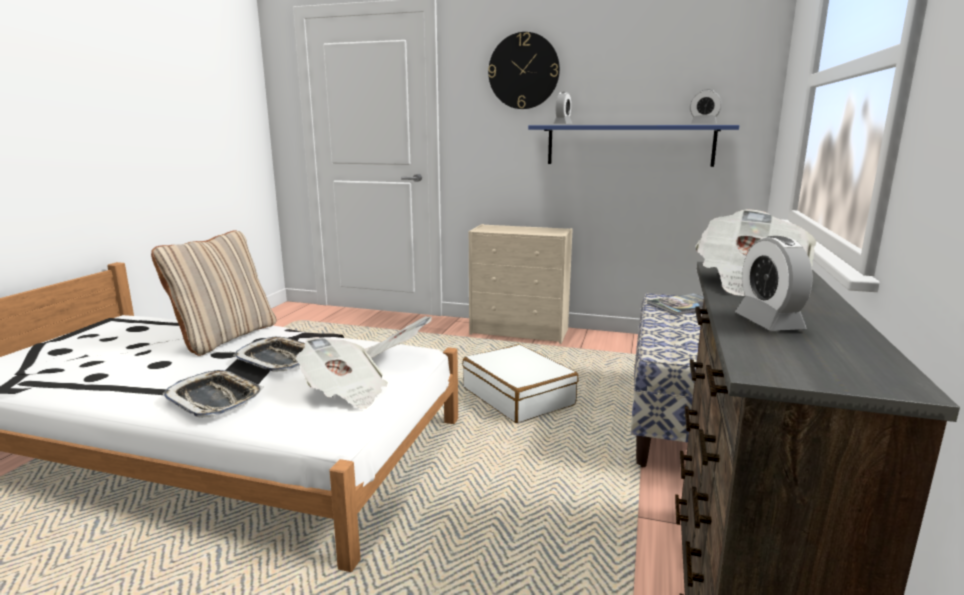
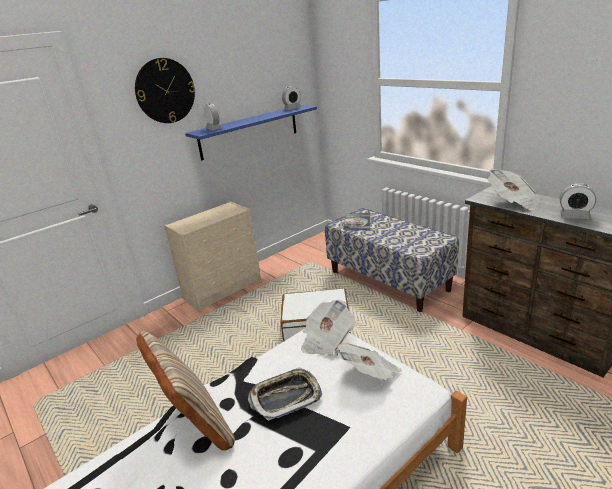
camera: 55 degrees left, 10 degrees up
(215, 399) = (338, 443): tray -> none

